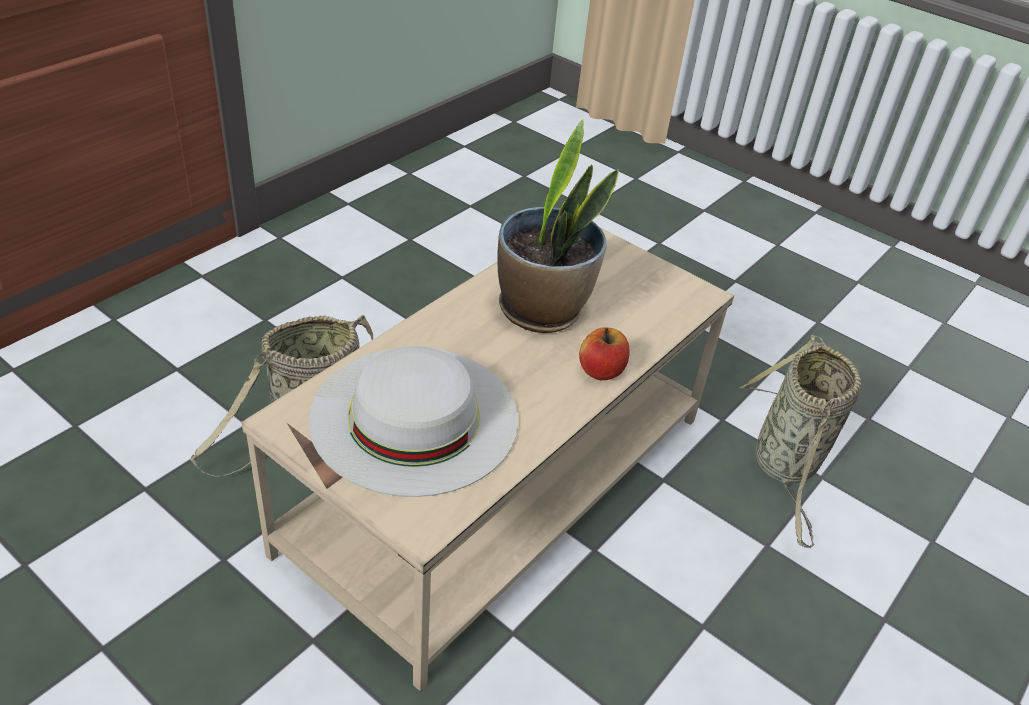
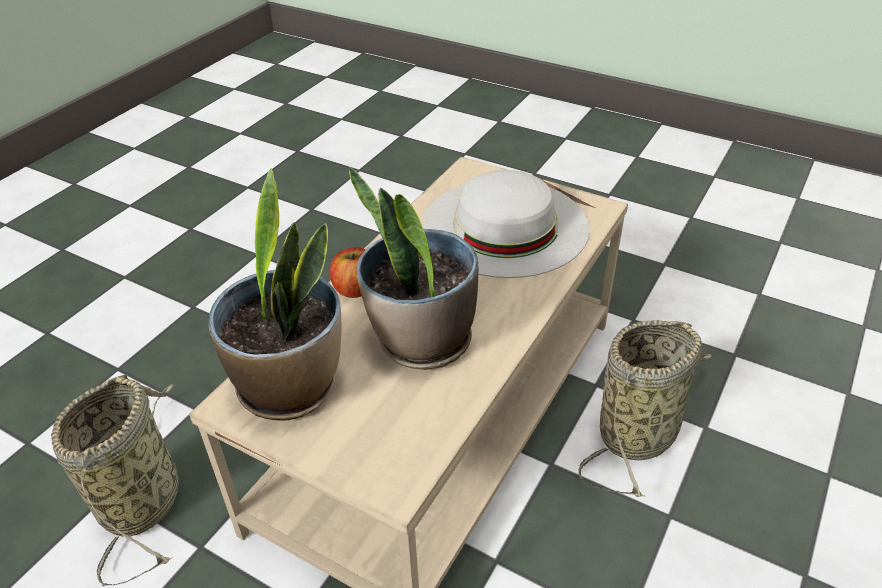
camera: 175 degrees right, 0 degrees up
(656, 297) = (290, 387): none -> potted plant

